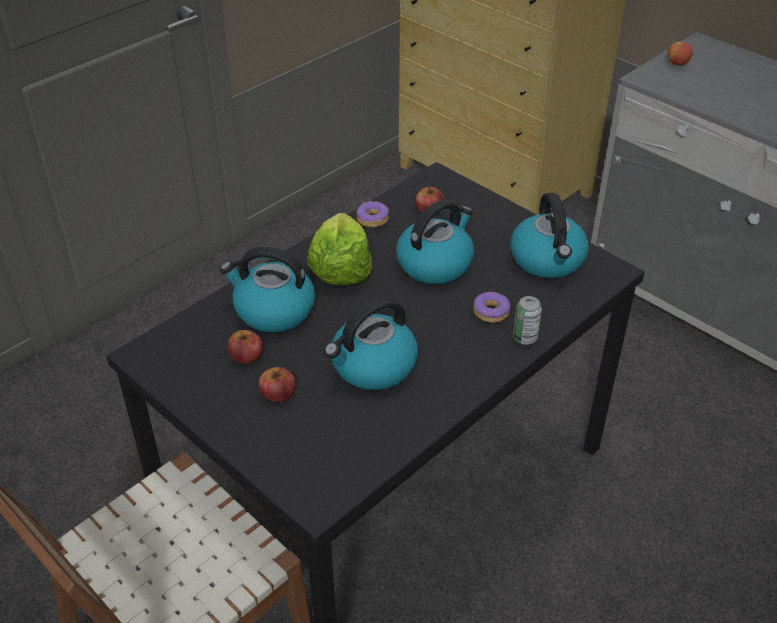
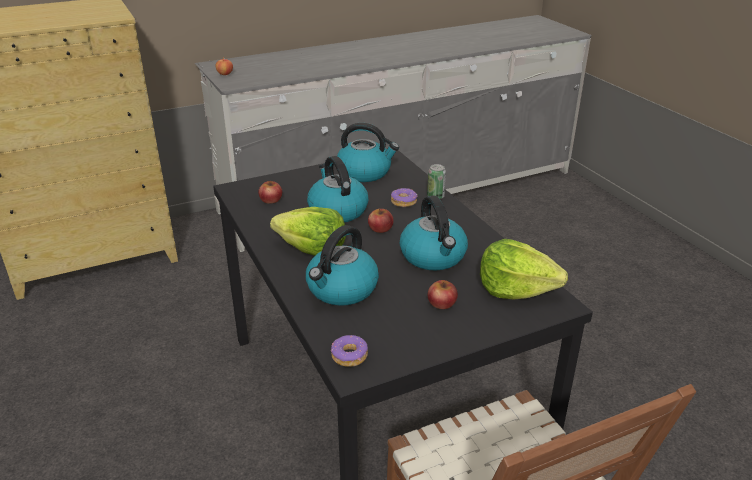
camera: 70 degrees left, 10 degrees down
(246, 355) = (389, 312): apple -> apple (380, 228)
(334, 454) = (515, 289): none -> lettuce
(372, 219) = (261, 224): donut -> donut (349, 356)

